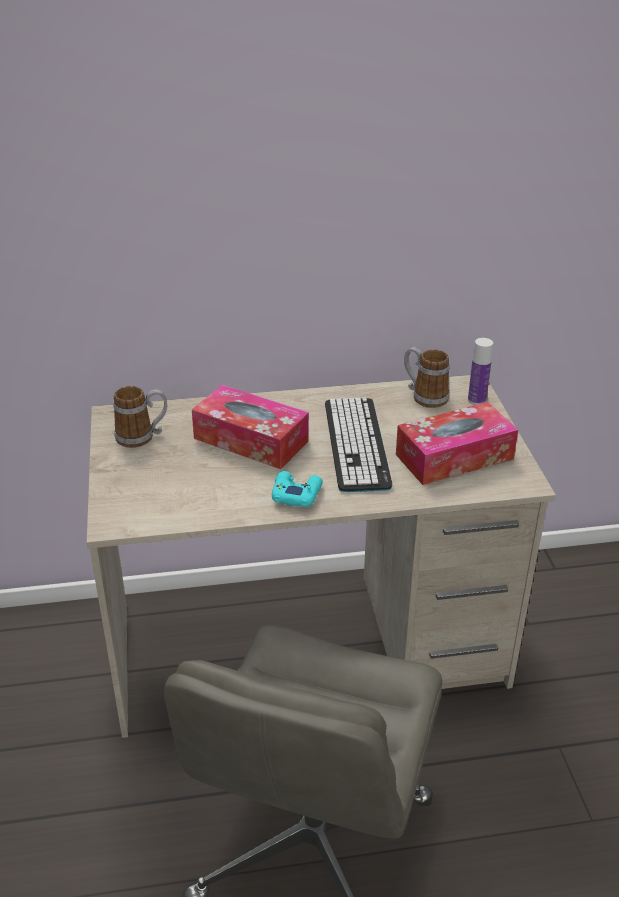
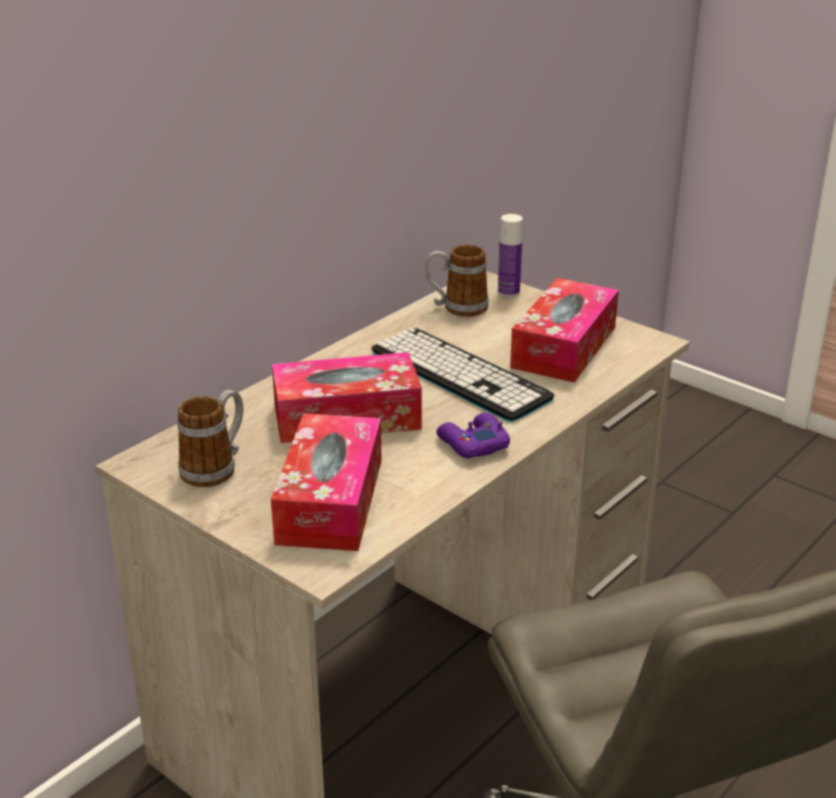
camera: 40 degrees left, 5 degrees down
(169, 487) = (330, 501): none -> tissue box
(296, 493) = (472, 443): turquoise game controller -> purple game controller

